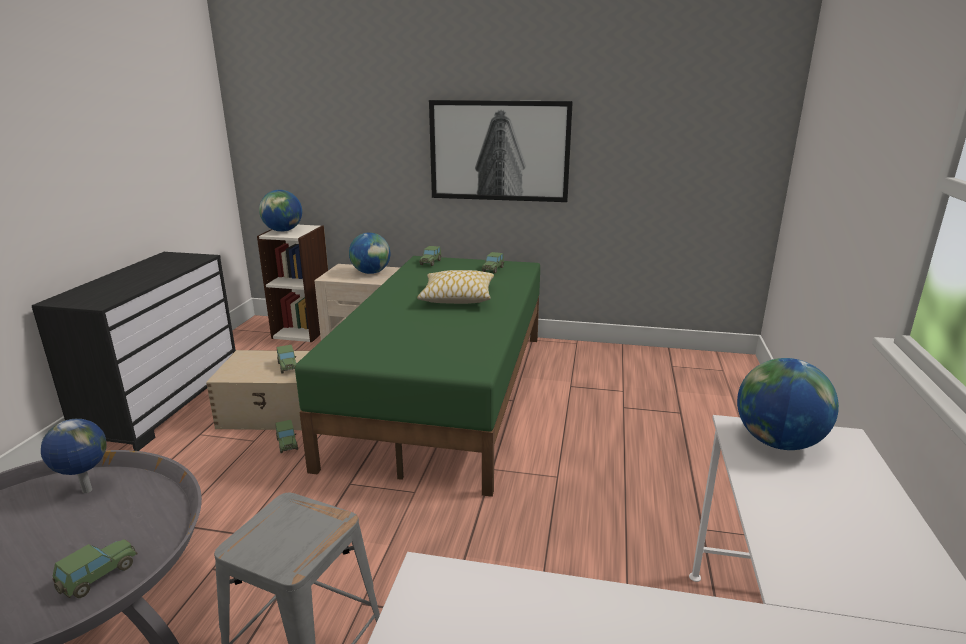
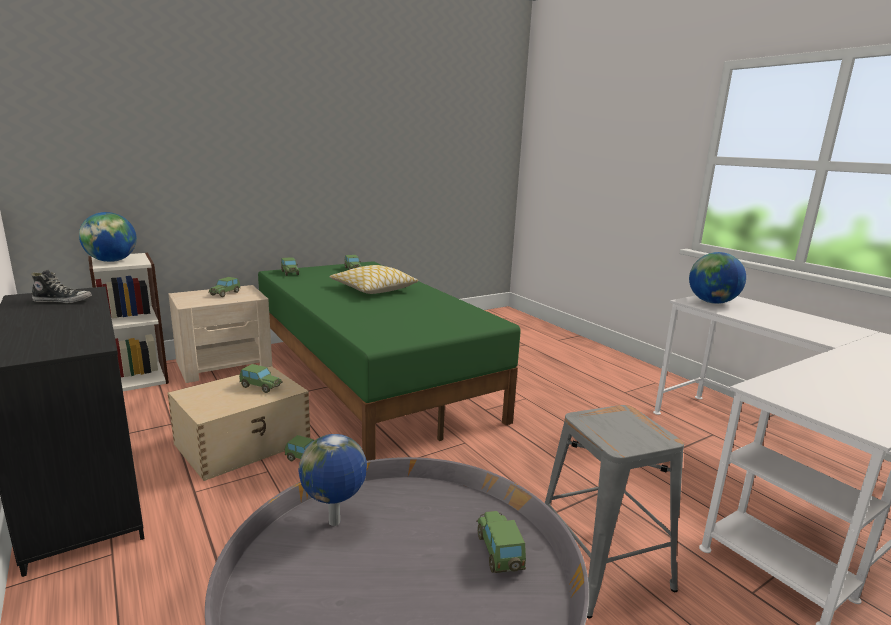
camera: 45 degrees left, 5 degrees down
(172, 263) = (63, 301): none -> shoe
(371, 272) = (225, 293): globe -> toy car
(499, 151) = (333, 166): picture -> none

